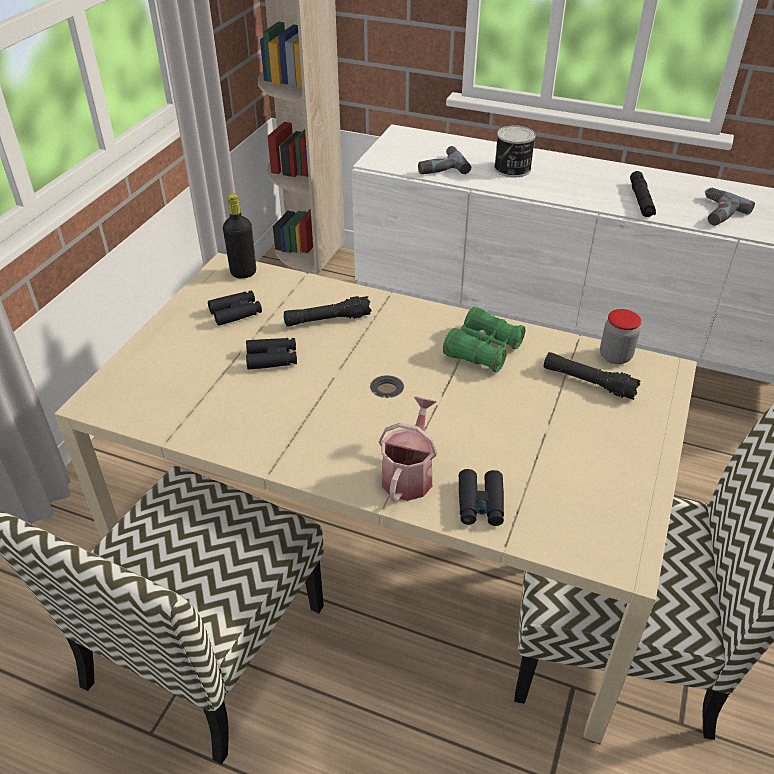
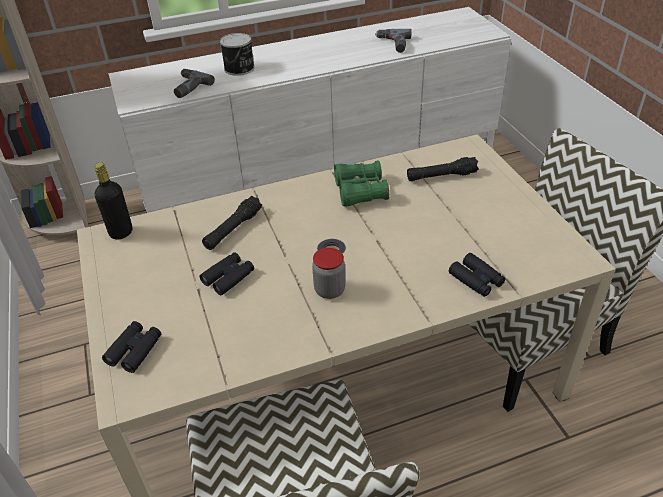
camera: 40 degrees left, 0 degrees up
(236, 313) = (155, 263): black binoculars -> black binoculars (134, 350)
(409, 474) = (416, 290): watering can -> none
(615, 356) = (435, 154): jar -> jar (329, 290)
(641, 200) = (343, 55): black flashlight -> none

